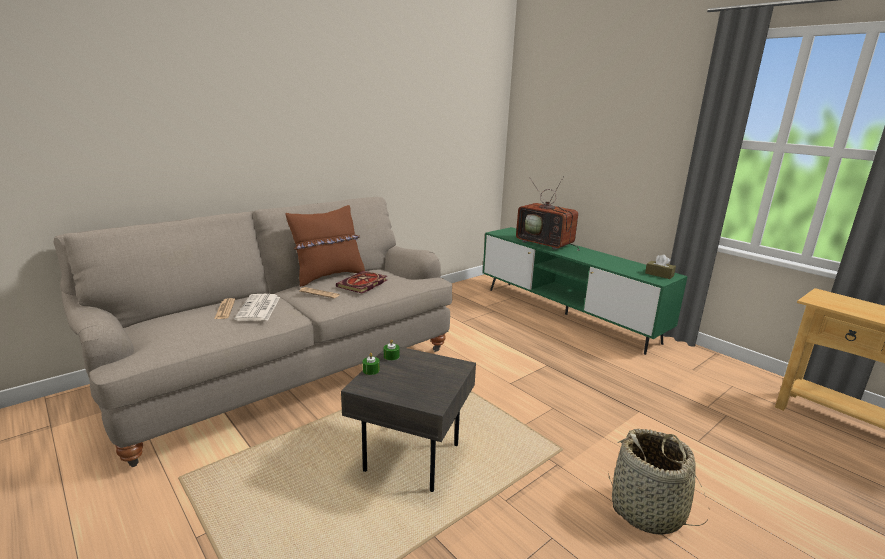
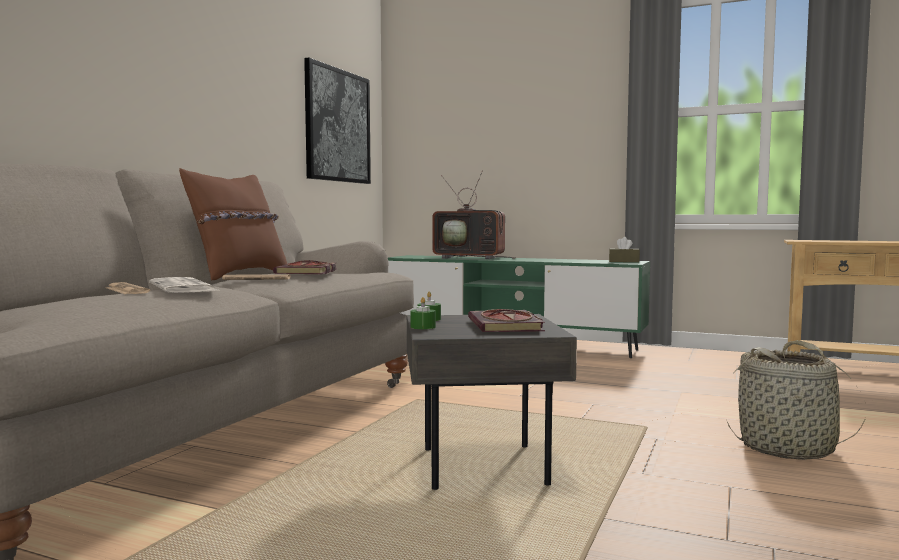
camera: 25 degrees left, 15 degrees down
(423, 383) = (507, 326): none -> book
(460, 130) = (337, 126): none -> picture

